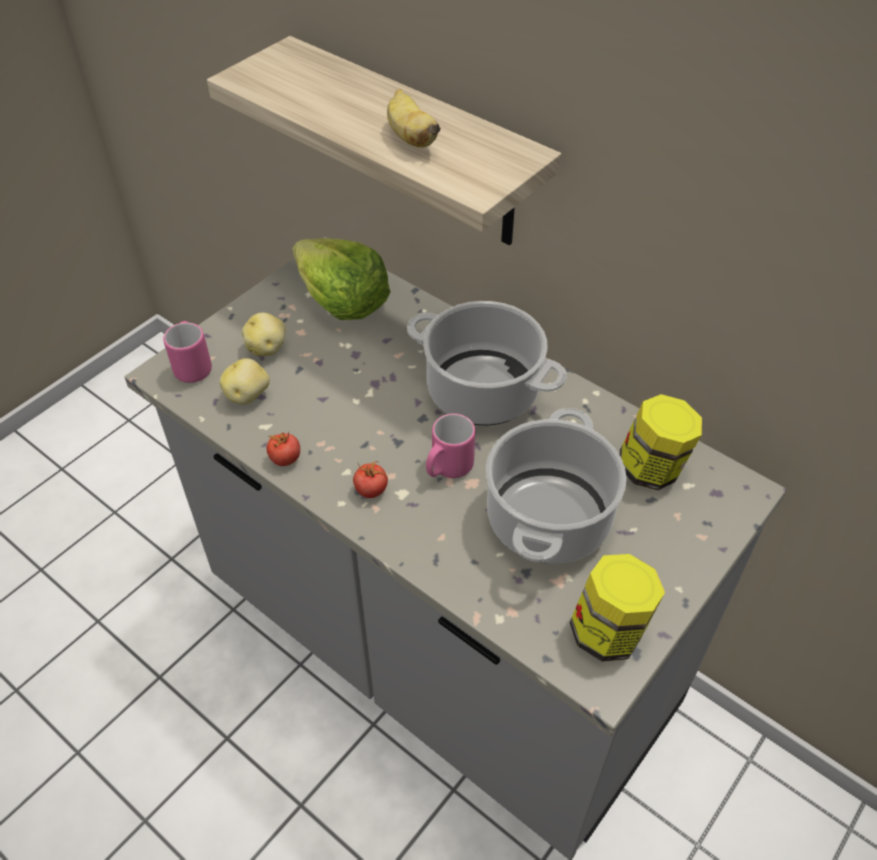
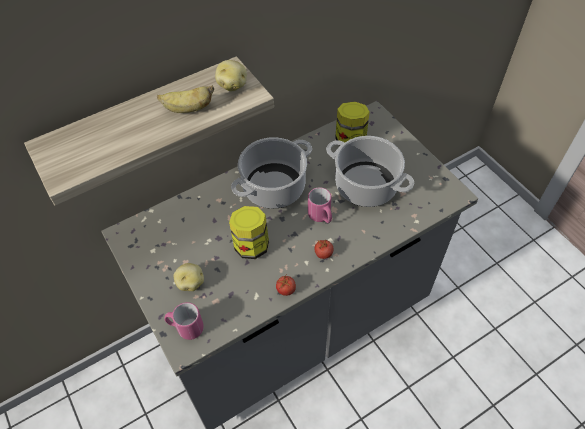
camera: 70 degrees left, 5 degrees up
(248, 395) = (226, 300): potato -> potato (232, 85)
(342, 301) = (169, 234): lettuce -> none
(609, 631) = (433, 184): jar -> jar (251, 245)

